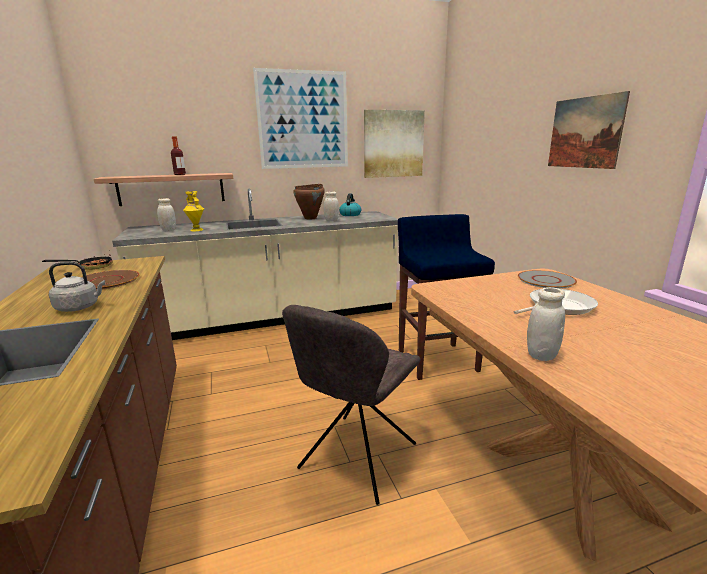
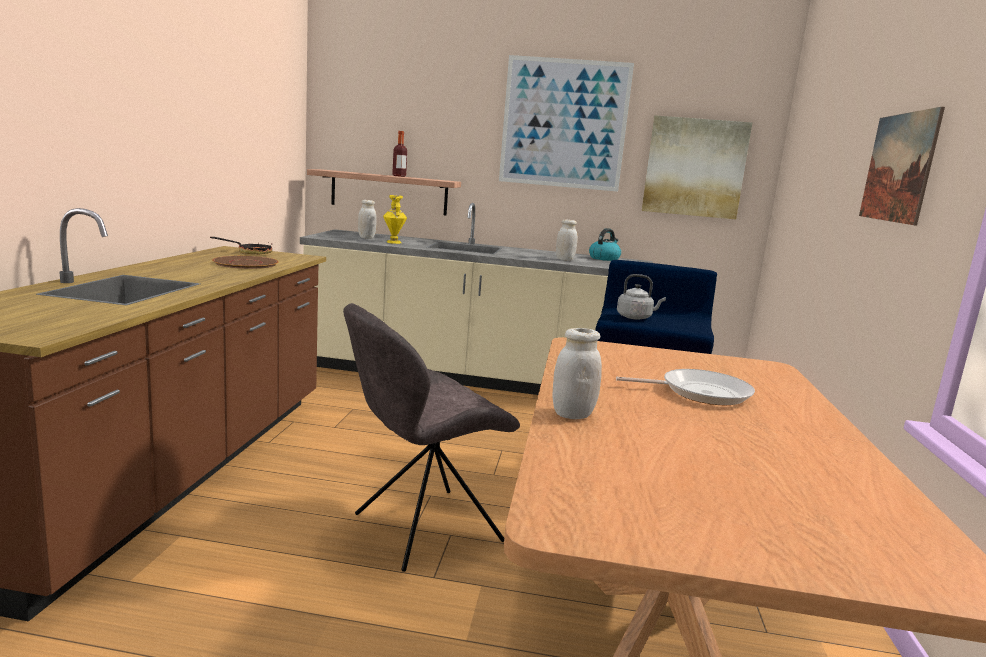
camera: 25 degrees right, 5 degrees down
(80, 307) = (198, 274): grey kettle -> grey kettle (636, 317)
(310, 218) = (544, 253): brown cooking pot -> none
(546, 280) = (750, 372): grey plate -> none

